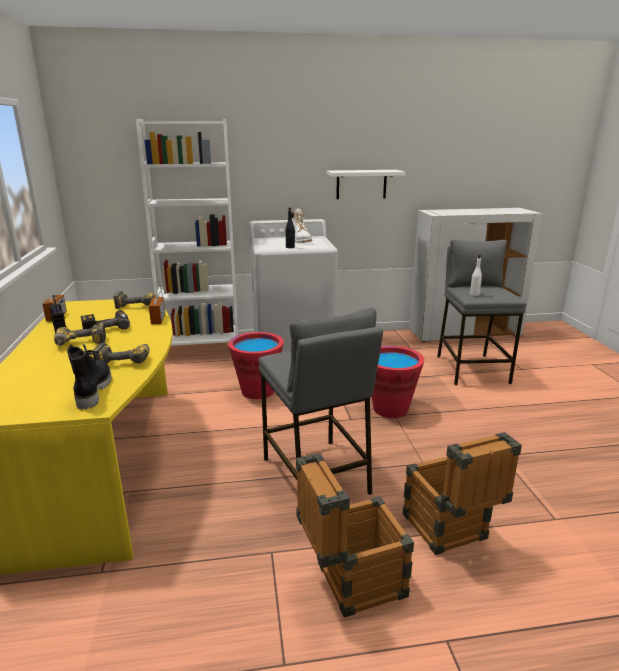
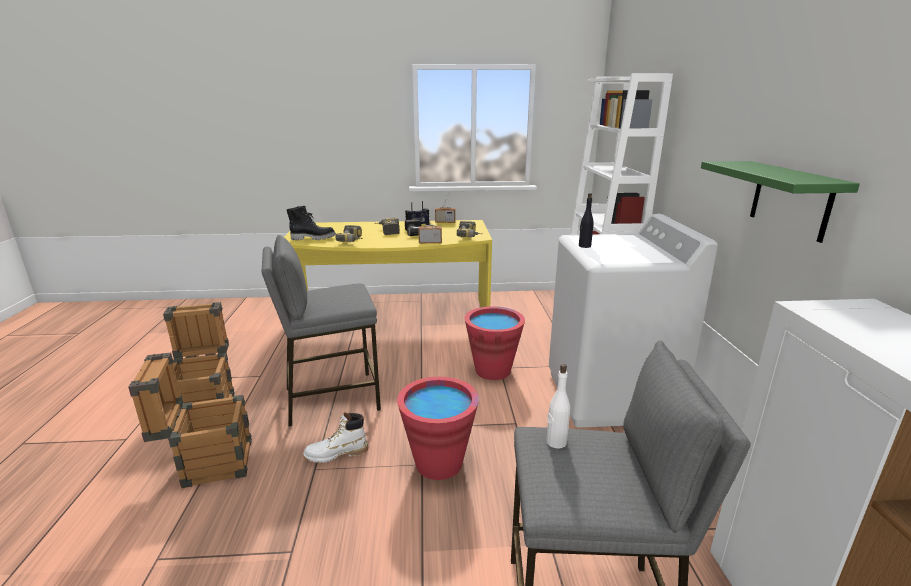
camera: 95 degrees right, 0 degrees up
(300, 241) = (631, 251): white boot -> white boot (336, 454)
(361, 184) = (790, 200): white shelf -> green shelf

